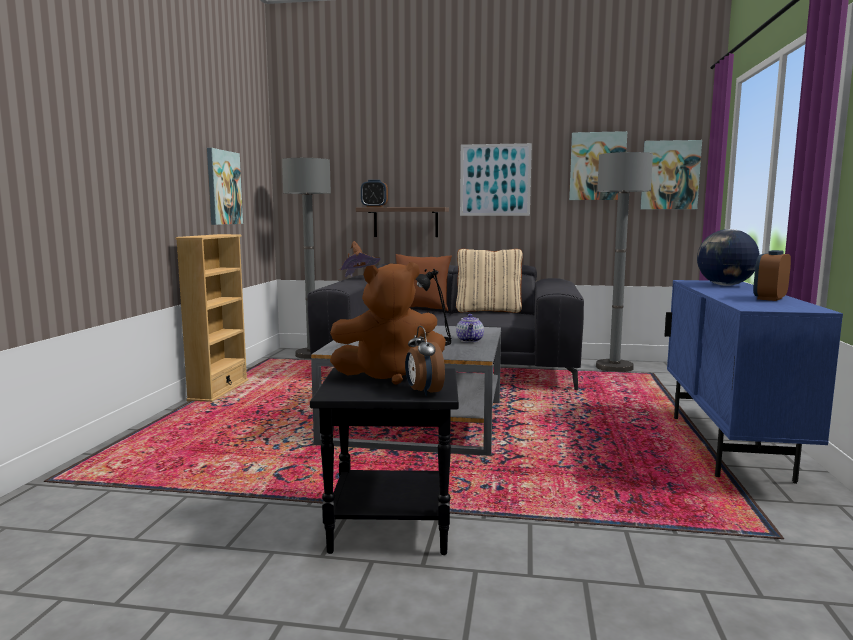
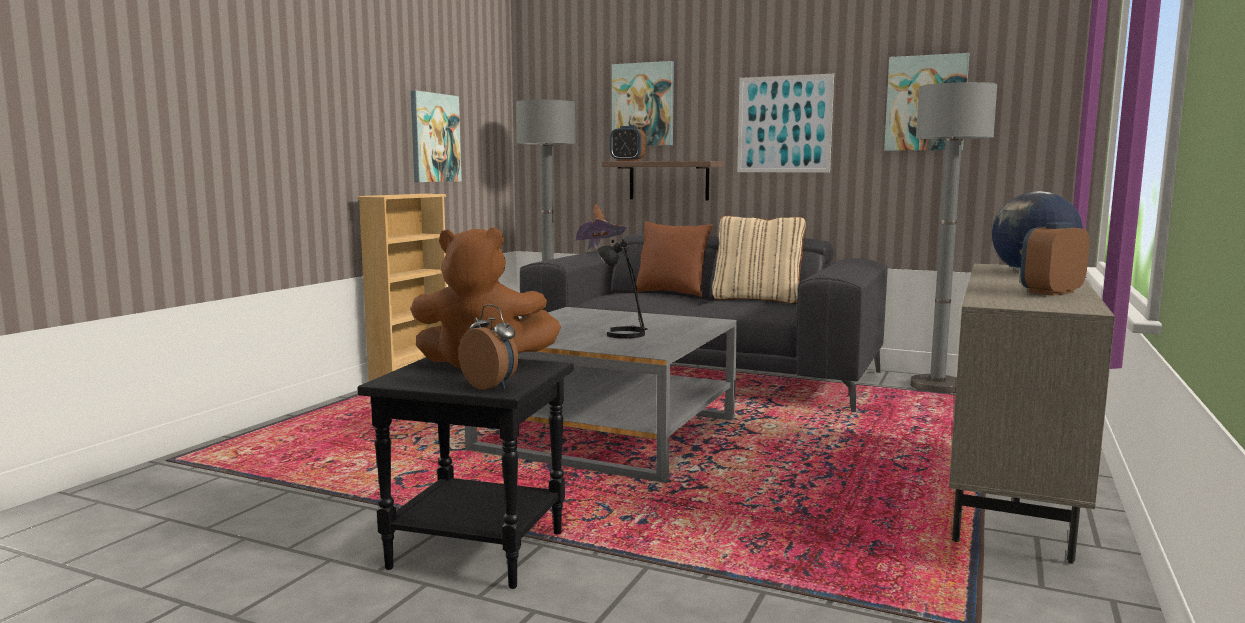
camera: 15 degrees right, 0 degrees up
(423, 392) = (491, 386): alarm clock -> alarm clock turned 135 degrees clockwise
(470, 340) = (673, 334): teapot -> none
(670, 175) = (1034, 114): picture -> picture (643, 104)
(727, 447) = (1010, 505): blue cabinet -> beige cabinet

